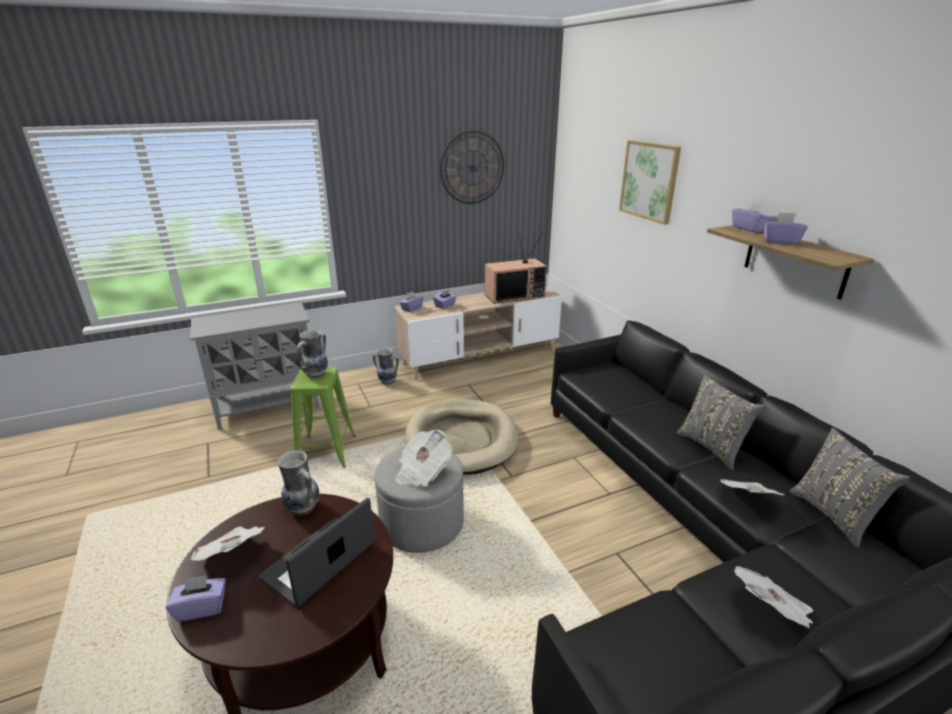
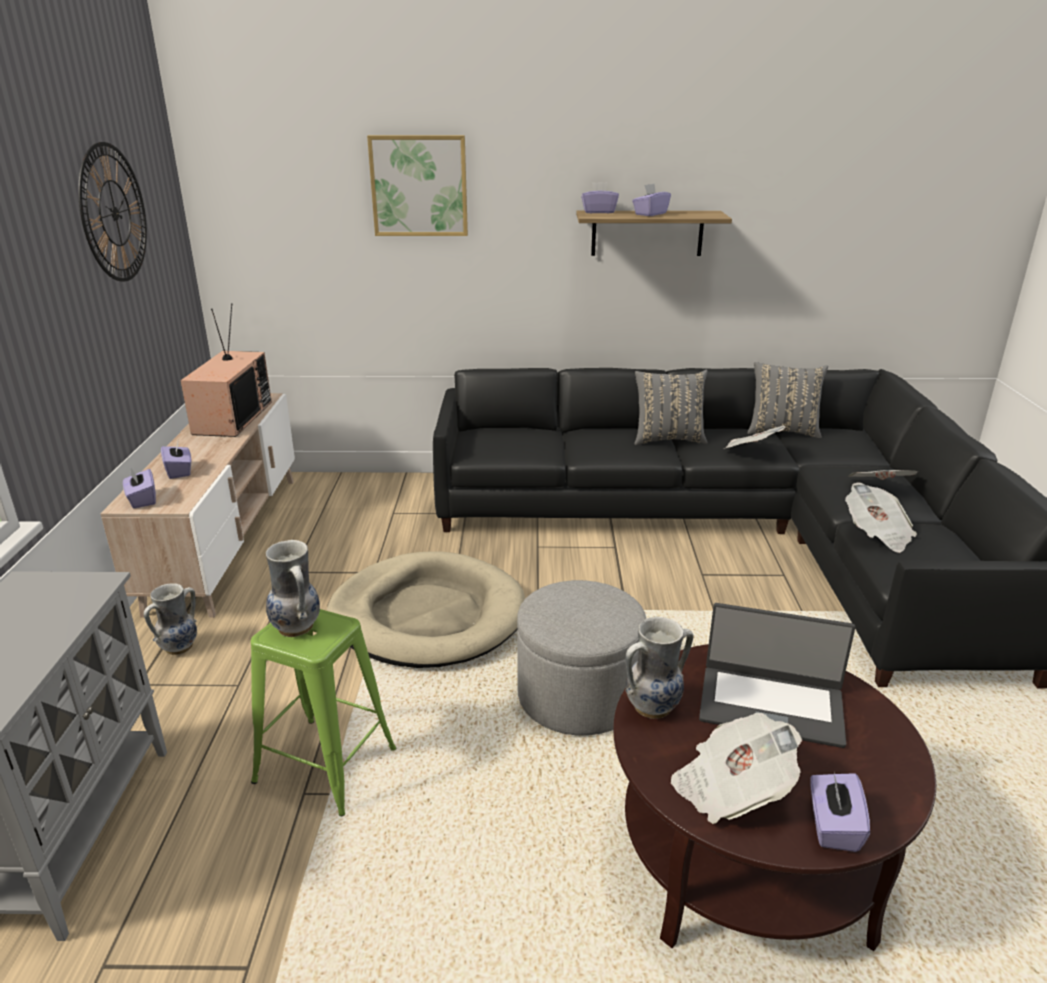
camera: 65 degrees left, 0 degrees up
(320, 561) = (771, 704): laptop -> laptop turned 45 degrees counterclockwise
(422, 471) = (594, 609): newspaper -> newspaper (877, 534)

